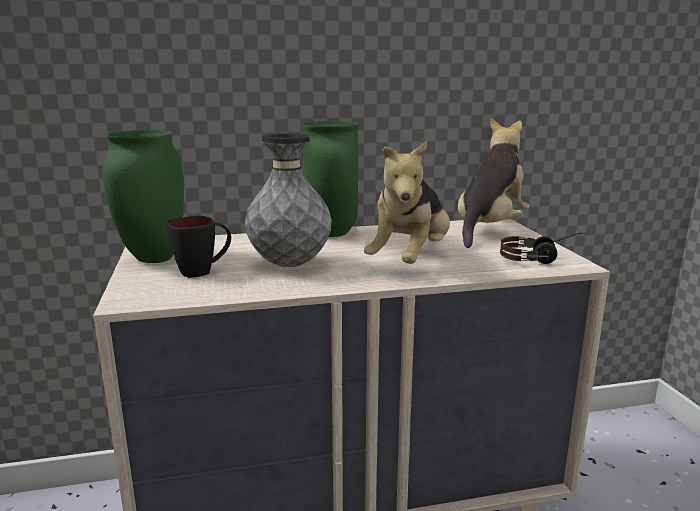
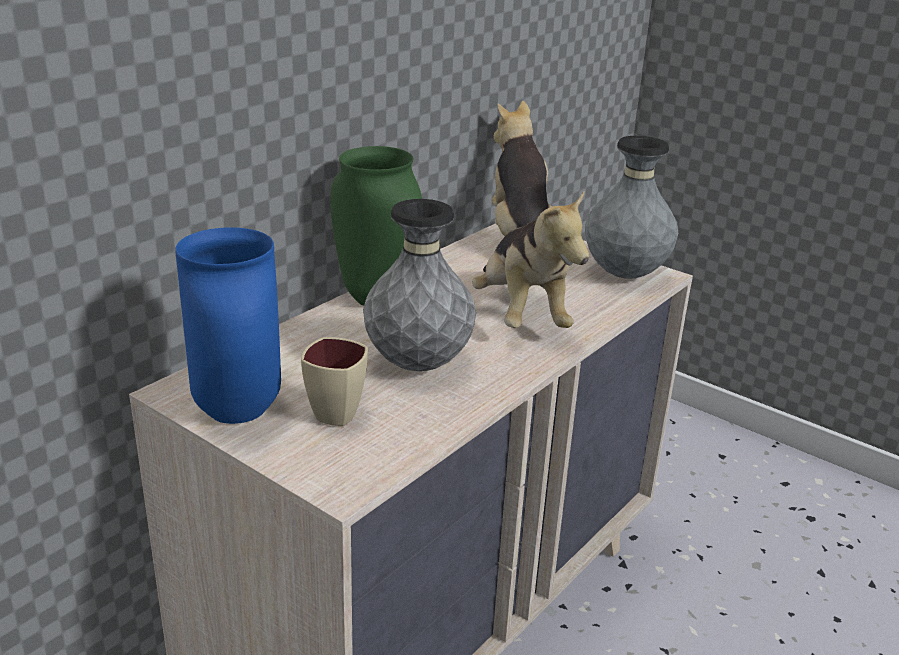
camera: 40 degrees left, 10 degrees up
(155, 259) = (241, 412): green vase -> blue vase
(203, 271) = (341, 409): black mug -> beige mug
(541, 258) = (624, 275): headphones -> grey vase

